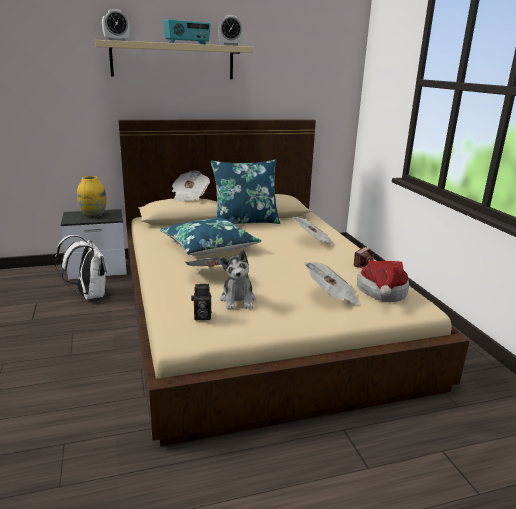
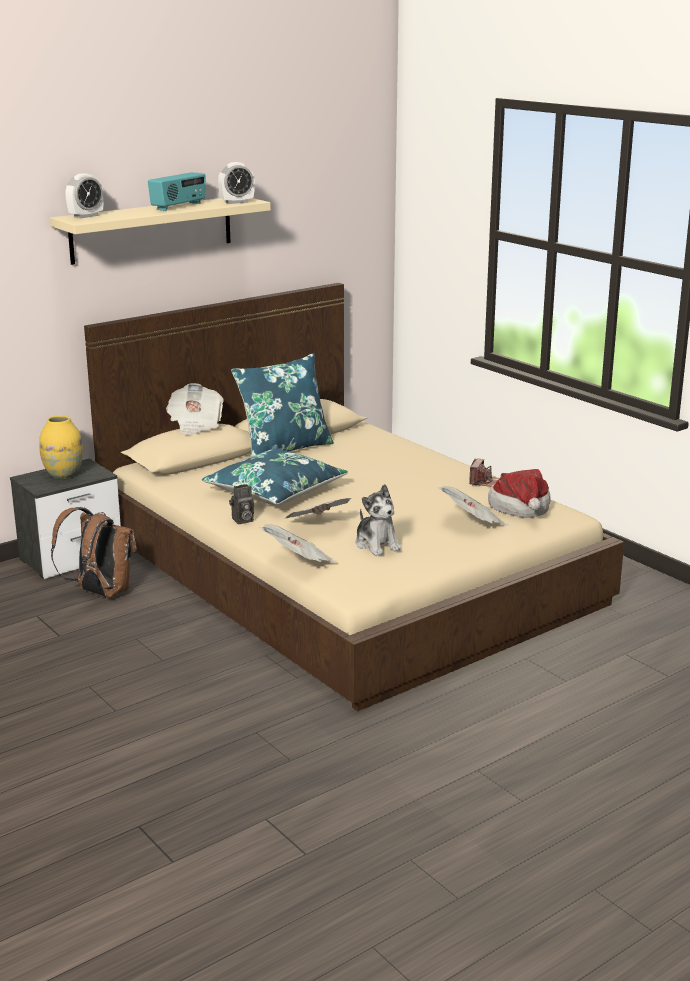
camera: 20 degrees left, 0 degrees up
(89, 295) = (100, 593): white backpack -> brown backpack
(201, 317) = (357, 568): camera -> camera (242, 520)
(314, 242) = (399, 462): newspaper -> newspaper (298, 562)

